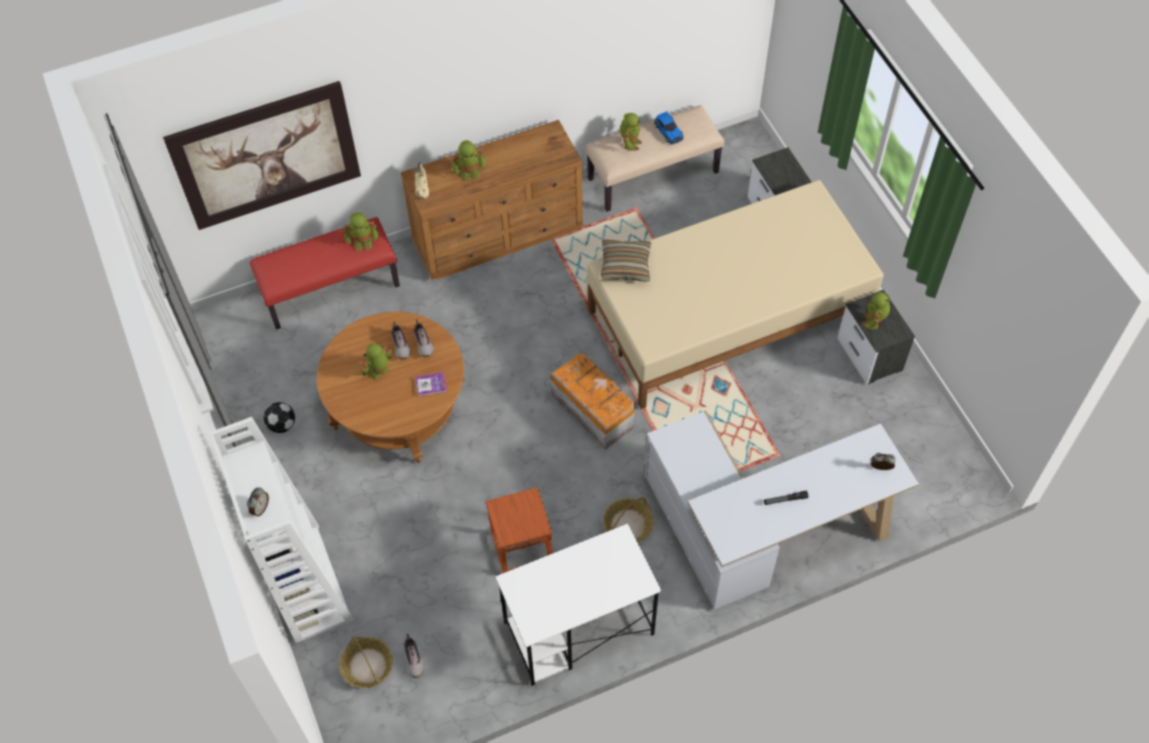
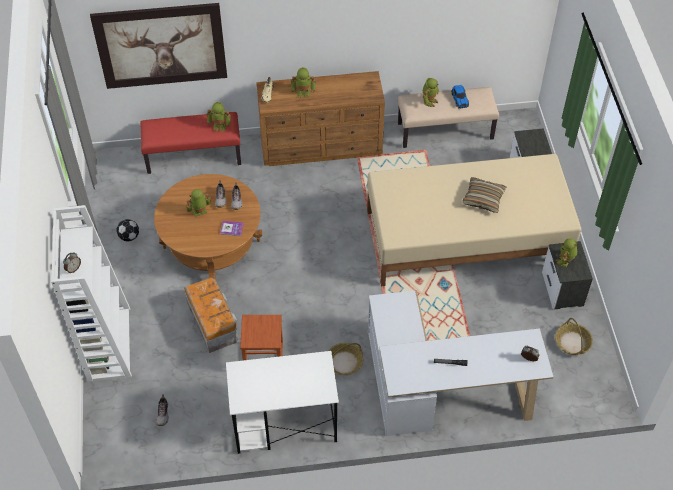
camera: 15 degrees right, 5 degrees down
(367, 666) = (129, 409): basket -> basket (572, 342)
(592, 409) = (346, 278): storage box -> storage box (212, 322)
(625, 265) = (394, 180): pillow -> pillow (483, 199)

